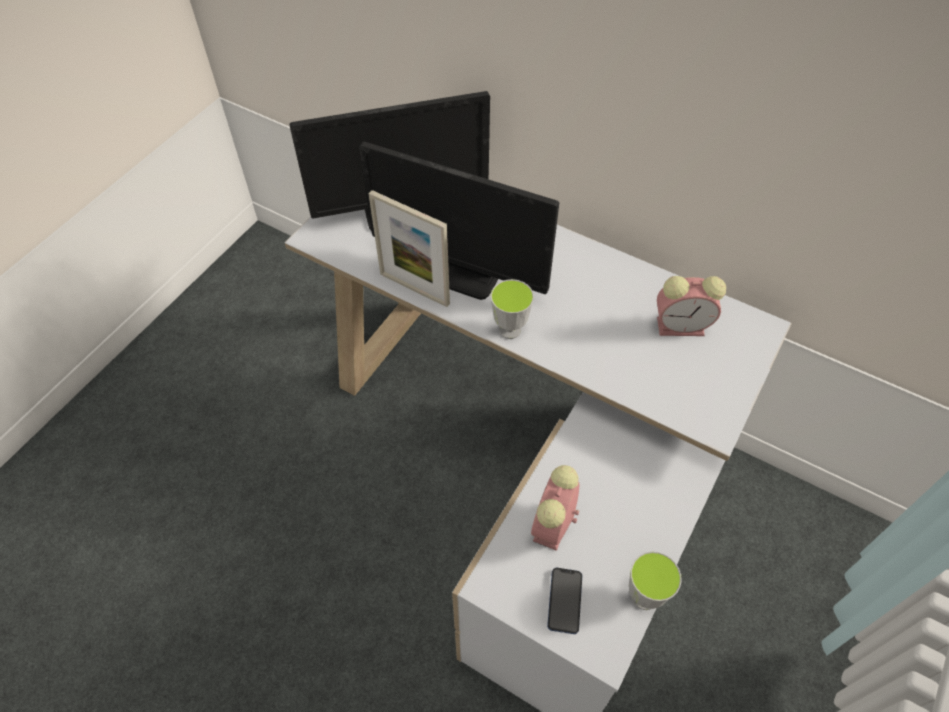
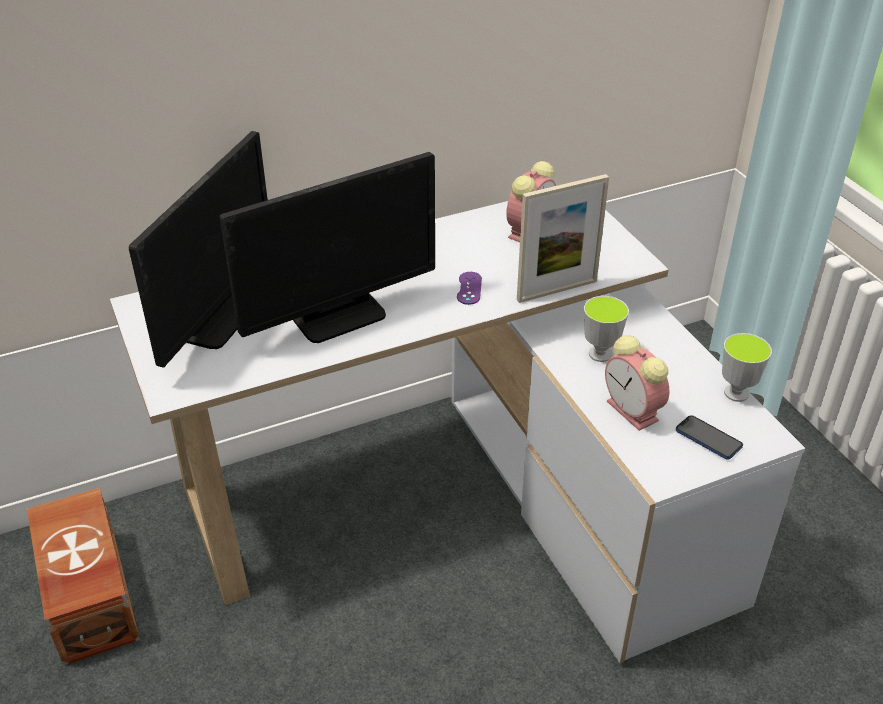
camera: 55 degrees left, 15 degrees down
(297, 317) = (88, 598): none -> brown storage box
(414, 289) = (323, 352): picture frame -> picture frame (557, 290)
(510, 330) = (436, 318): cup -> cup (600, 354)
(565, 329) = (469, 288): none -> purple game controller

